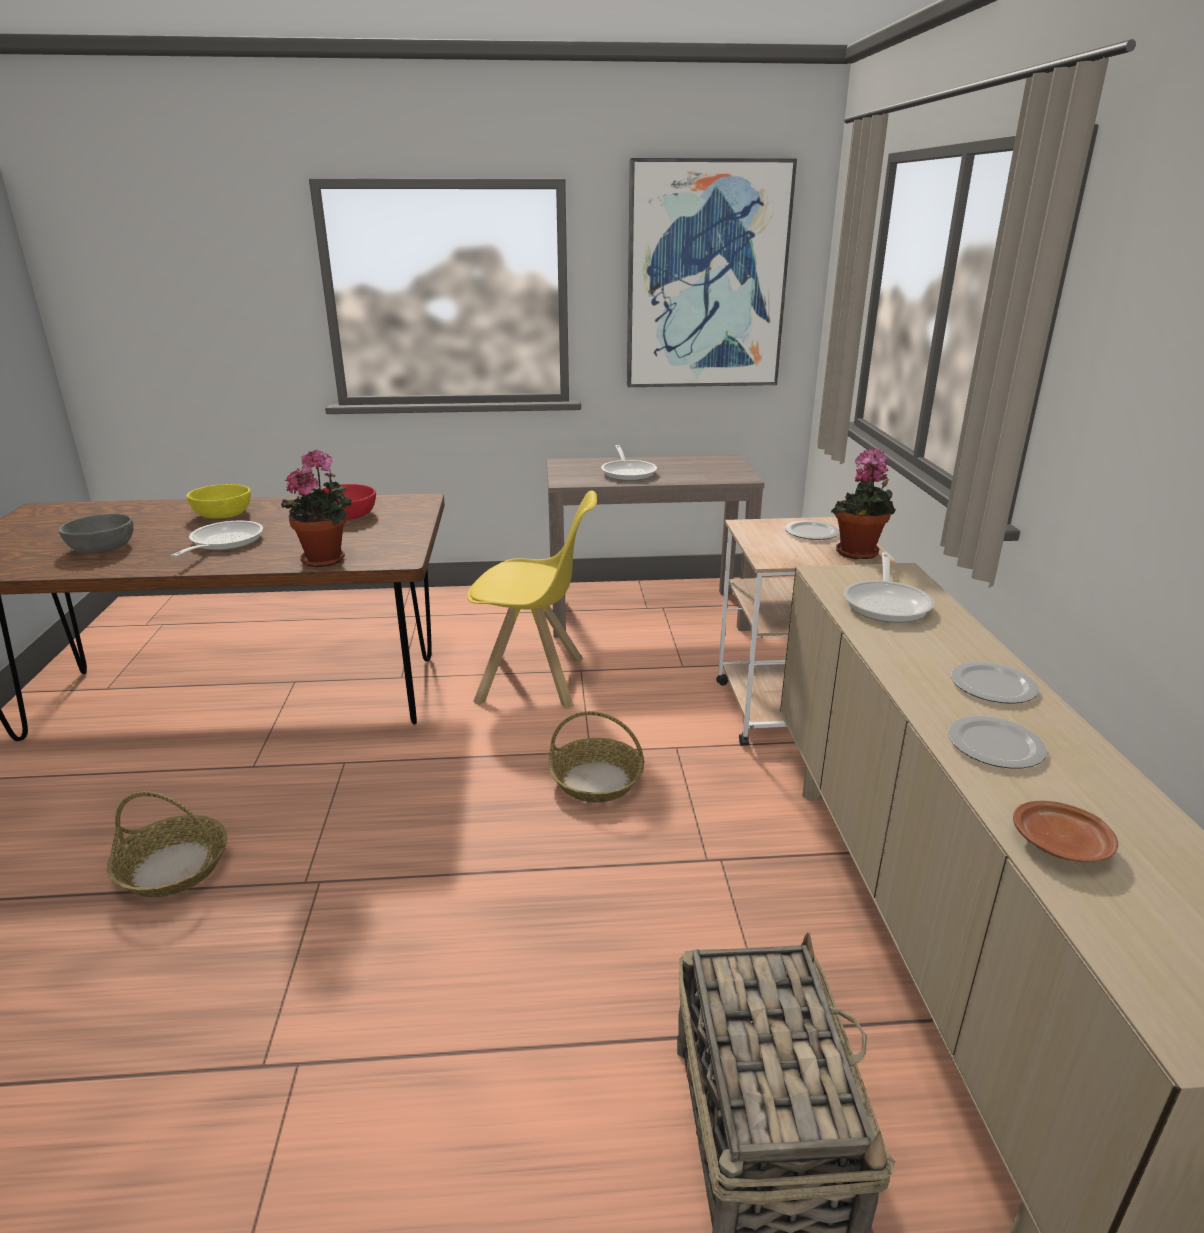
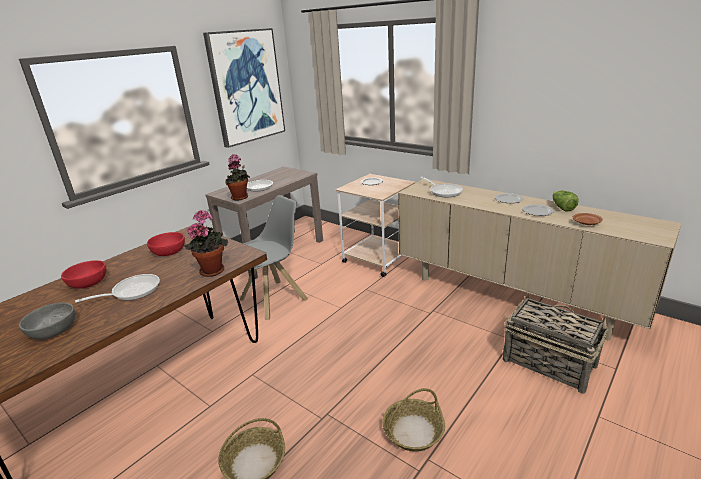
camera: 45 degrees left, 0 degrees up
(223, 514) = (88, 283): yellow bowl -> red bowl
(223, 543) = (132, 291): frying pan -> frying pan turned 90 degrees clockwise
(534, 680) = (275, 298): yellow chair -> grey chair
(597, 780) = (360, 314): basket -> basket (413, 431)
(858, 554) = (399, 183): potted plant -> potted plant (240, 198)
(1093, 775) = (562, 207): none -> lettuce

